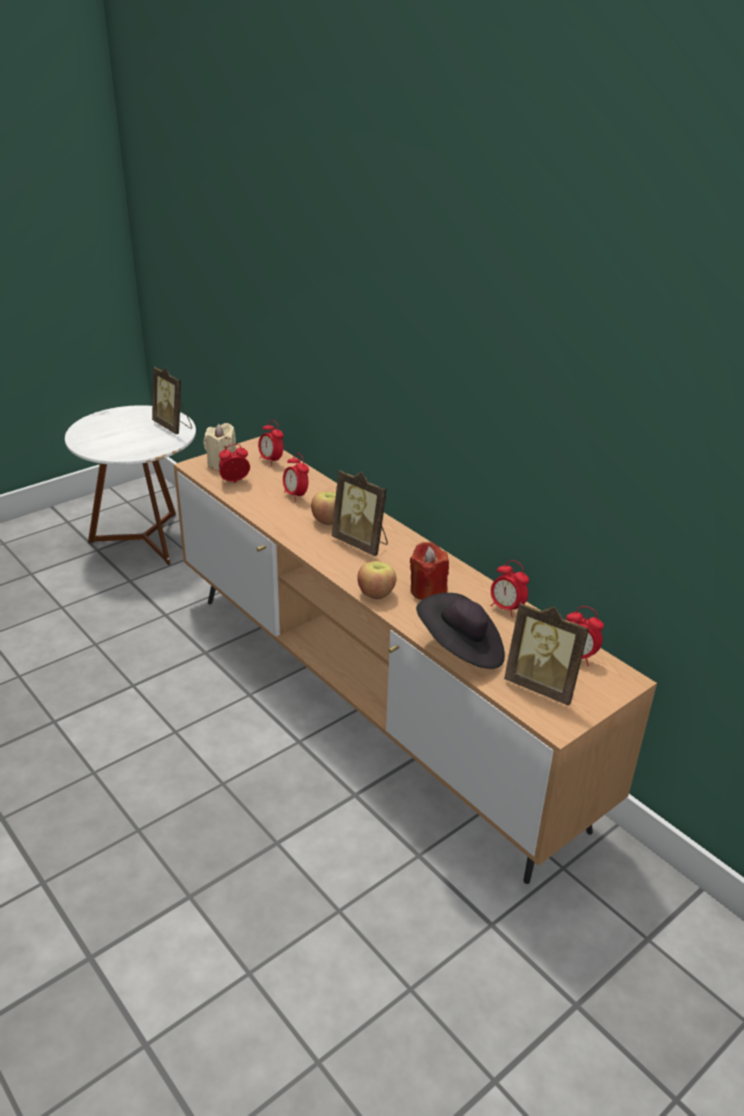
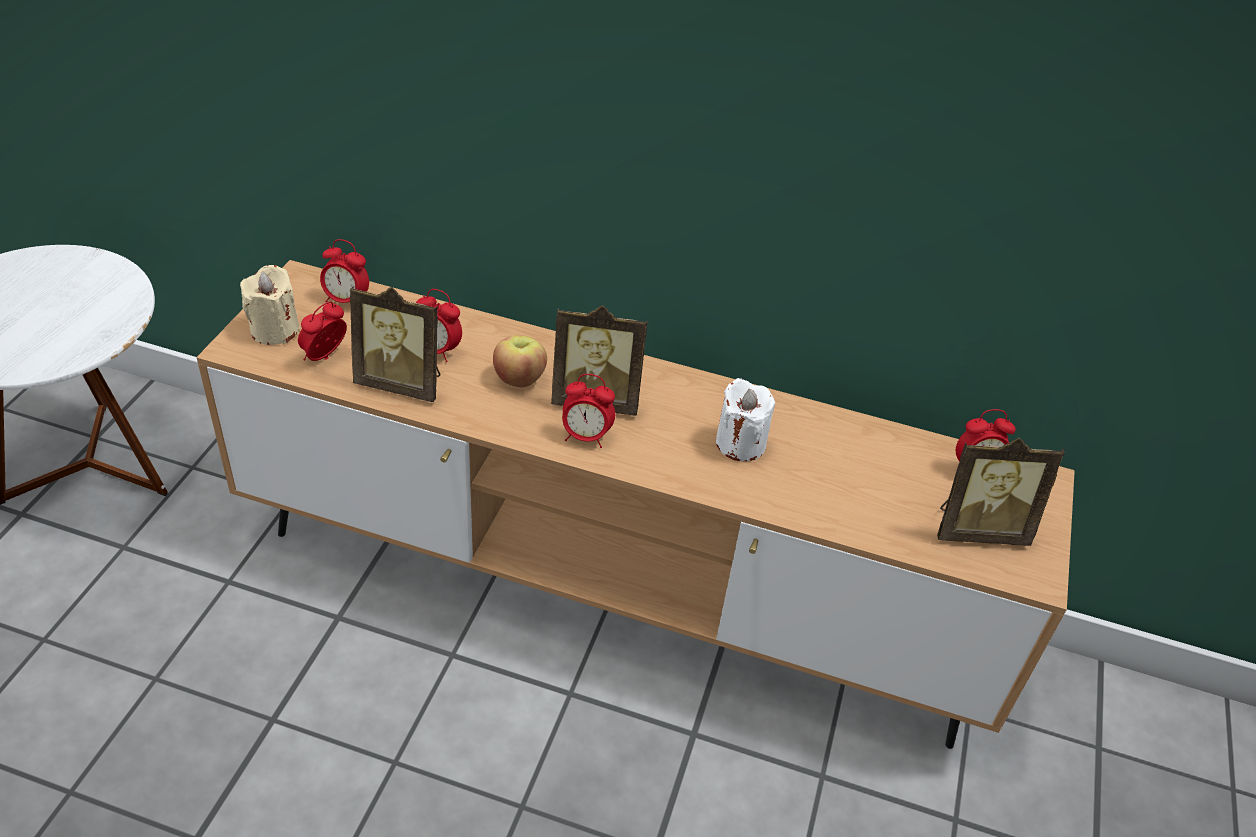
camera: 35 degrees left, 10 degrees up
(173, 426) = (102, 278): picture frame -> picture frame (402, 383)
(376, 593) = (685, 474): apple -> none
(427, 590) = (740, 443): red candle -> white candle
(461, 650) = (854, 518): black hat -> none
(506, 608) = (848, 432): alarm clock -> alarm clock (586, 437)

